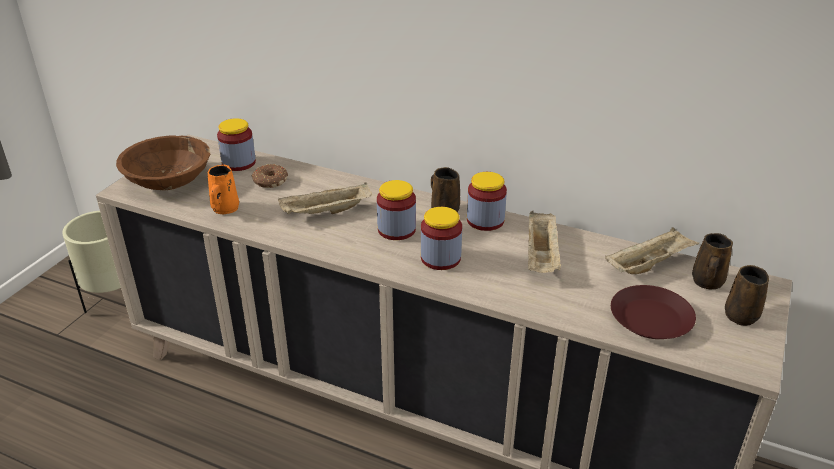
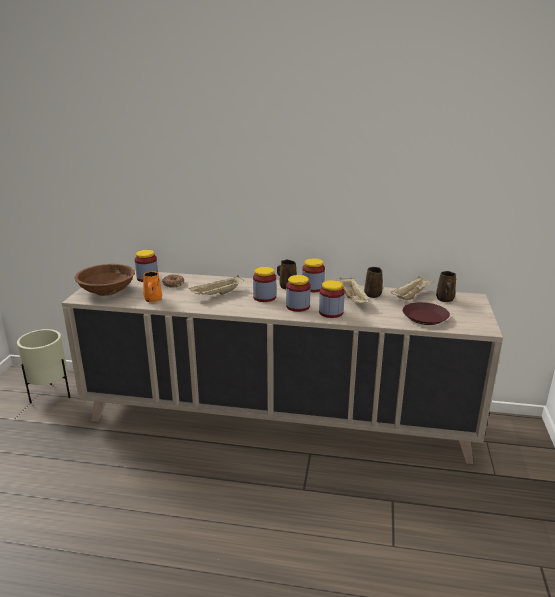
camera: 15 degrees left, 10 degrees down
(489, 280) = (331, 312): none -> jar
(741, 314) = (468, 310): brown mug -> brown mug (372, 294)

